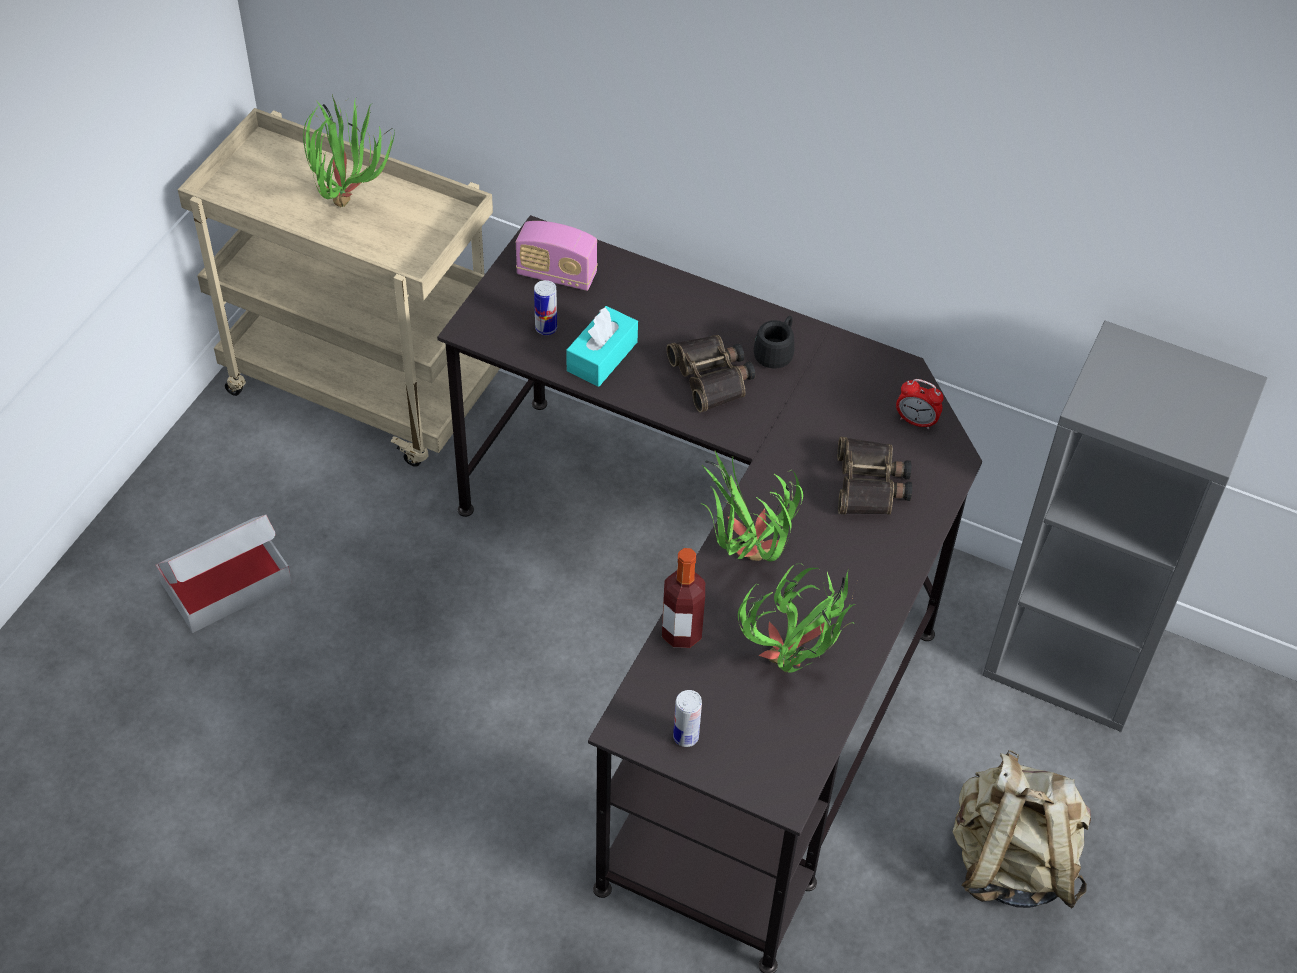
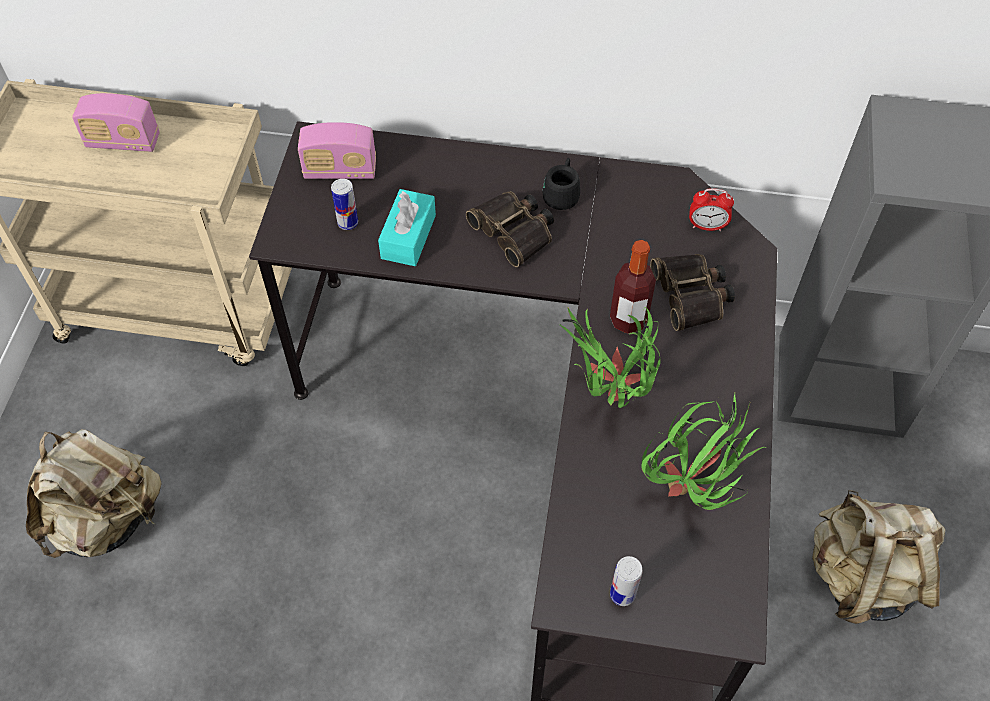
camera: 15 degrees left, 5 degrees up
(226, 582) = (107, 519): cardboard box -> beige backpack
(350, 195) = (123, 142): potted plant -> radio
(681, 633) = (579, 488): bottle -> bottle (628, 320)

